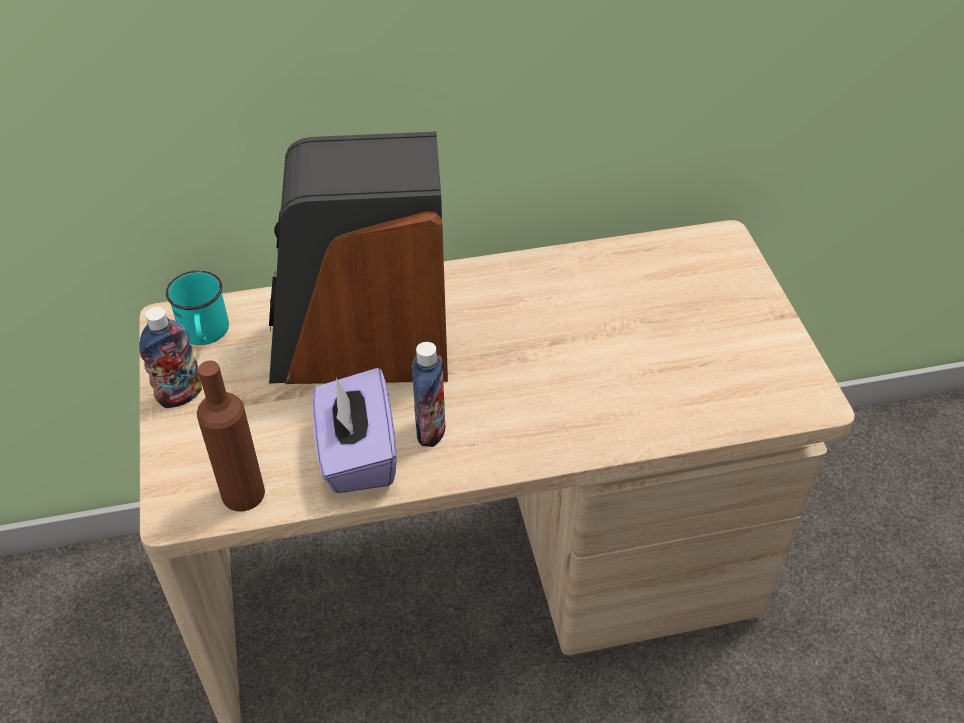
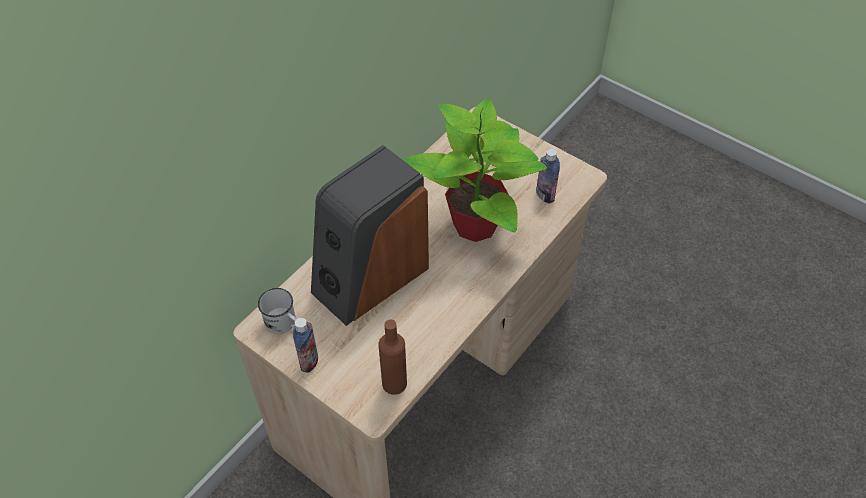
camera: 40 degrees left, 5 degrees up
(204, 334) = (284, 324): turquoise mug -> white mug
(357, 455) = (425, 329): purple tissue box -> none
(430, 430) = (445, 296): bottle -> bottle (545, 195)
(575, 367) = (477, 224): none -> potted plant

